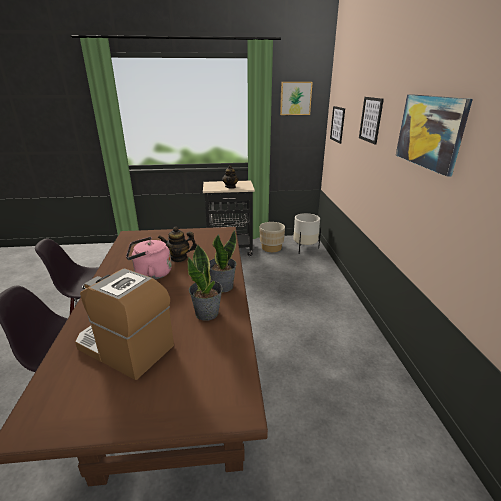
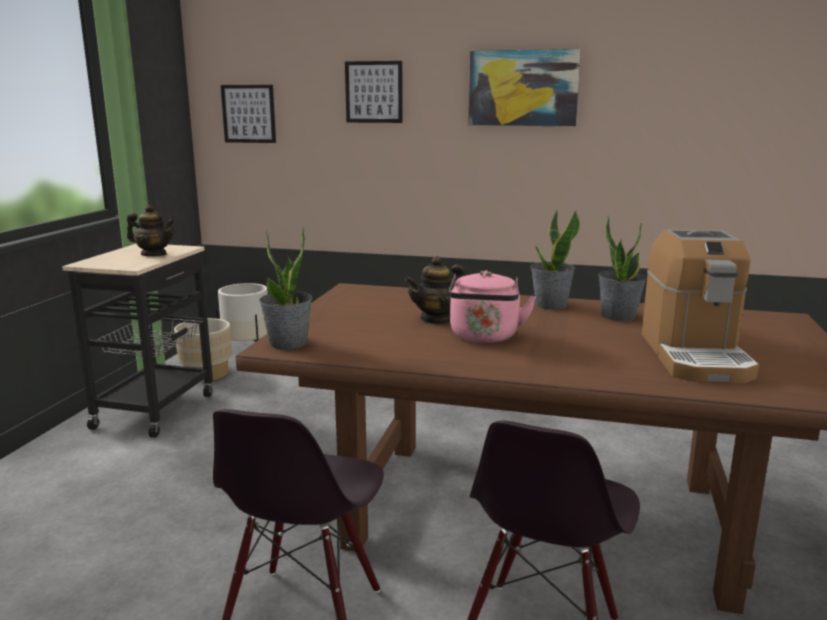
camera: 70 degrees left, 10 degrees down
(125, 347) = (694, 355): coffee machine -> coffee machine turned 45 degrees counterclockwise
(135, 235) = (288, 343): none -> potted plant
(179, 258) = (436, 319): teapot -> teapot turned 45 degrees clockwise
(295, 98) = (150, 71): picture -> none

